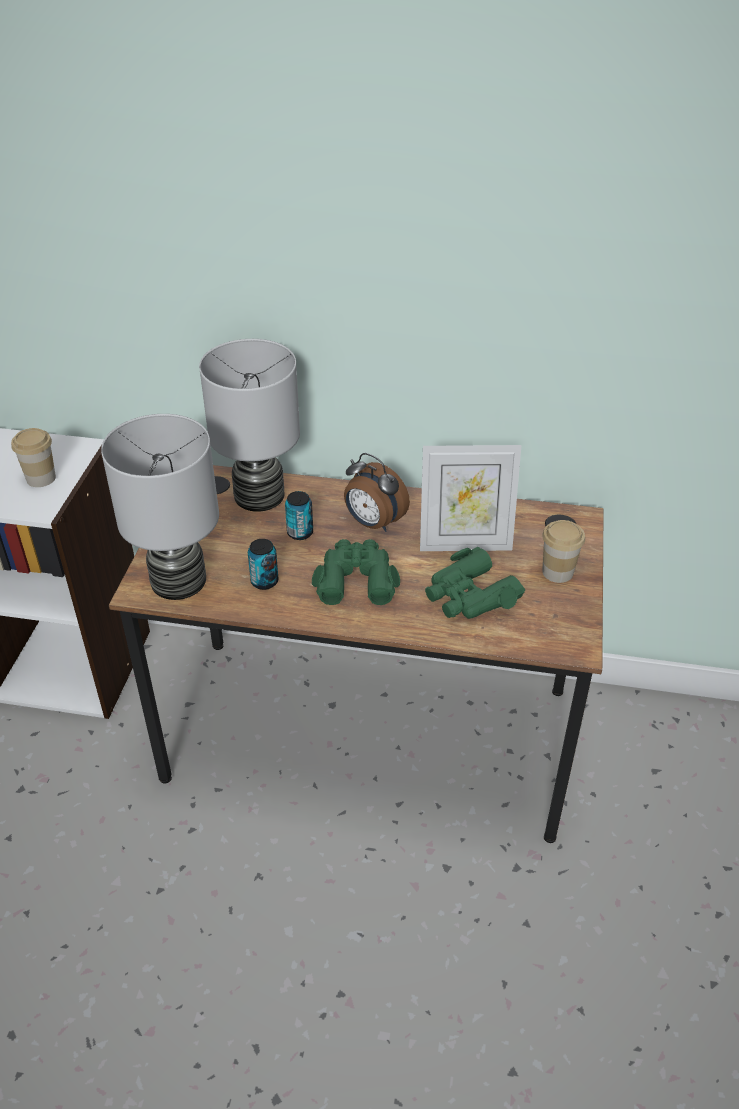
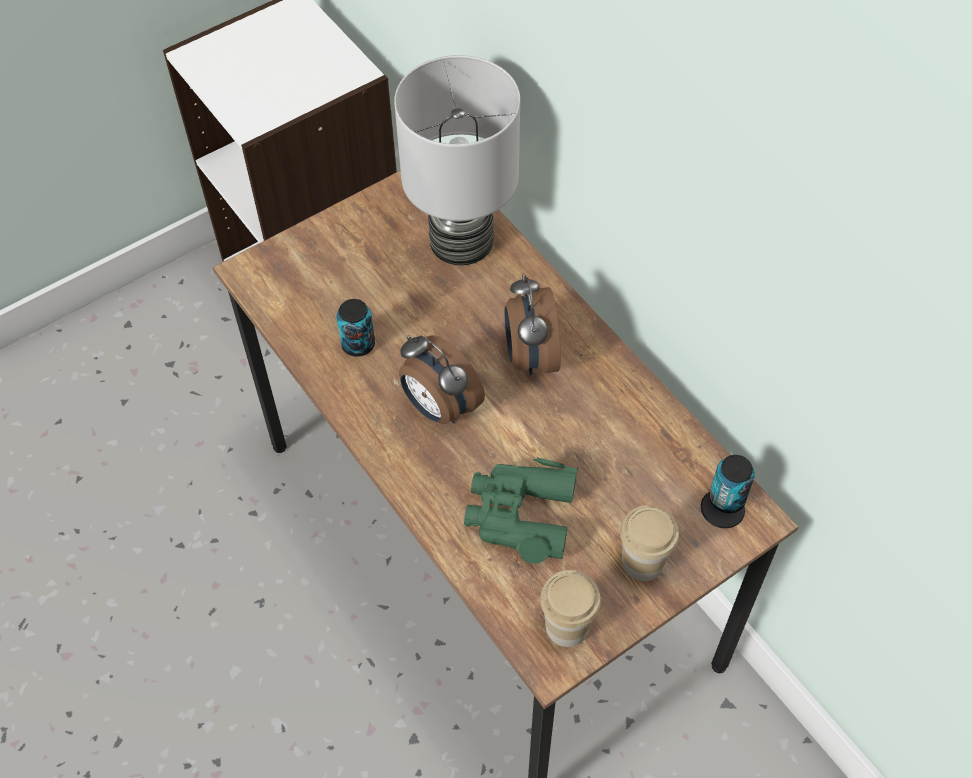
camera: 45 degrees right, 15 degrees up
(41, 478) = (285, 86): cup -> cup (567, 626)
(178, 580) = (290, 285): grey table lamp -> none
(300, 533) = (450, 313): can -> can (727, 499)
(356, 579) = (439, 407): green binoculars -> alarm clock
(465, 544) = (590, 452): picture frame -> none

